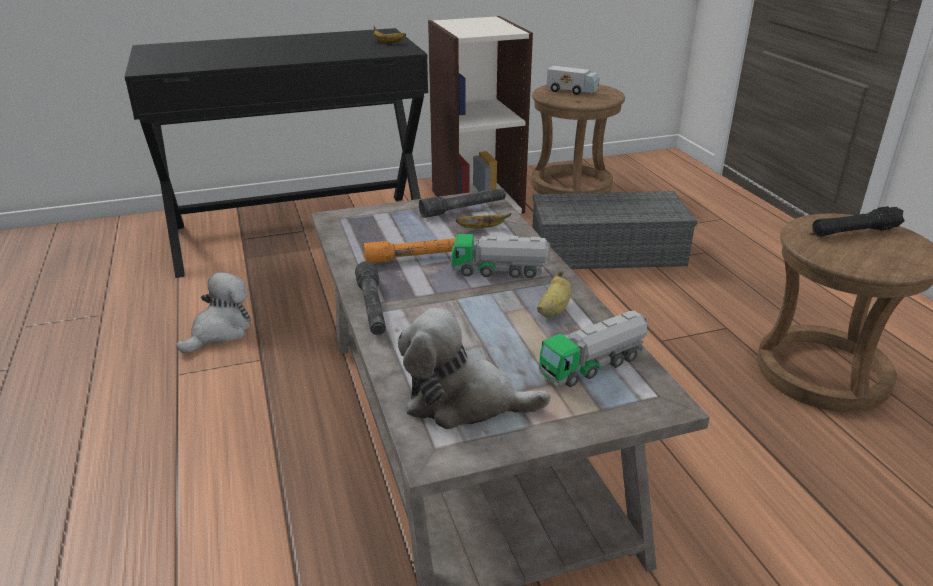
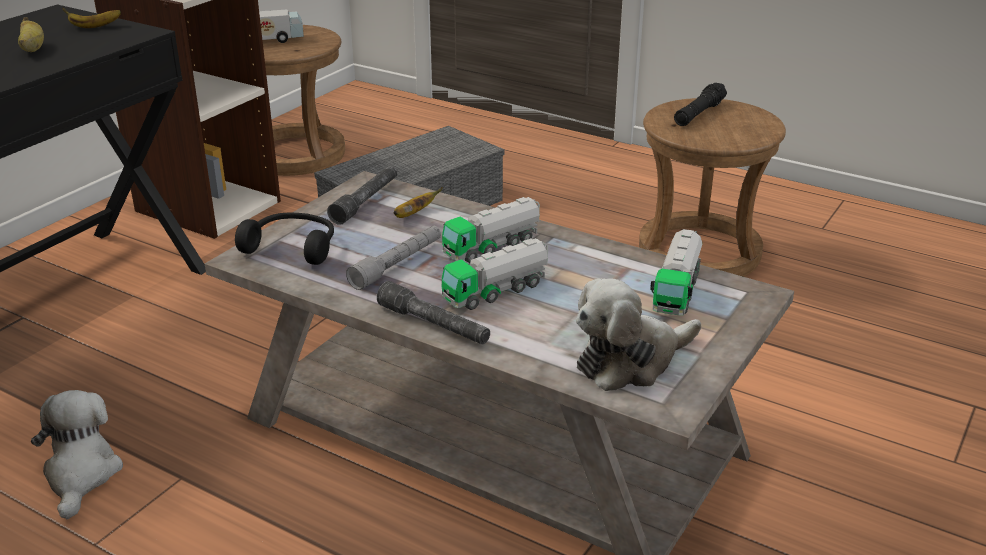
camera: 40 degrees left, 0 degrees up
(372, 221) = (293, 247): none -> black headphones
(416, 257) = (397, 264): orange flashlight -> grey flashlight
(450, 303) = (496, 291): none -> toy truck
(553, 310) = (586, 261): banana -> banana (32, 49)

